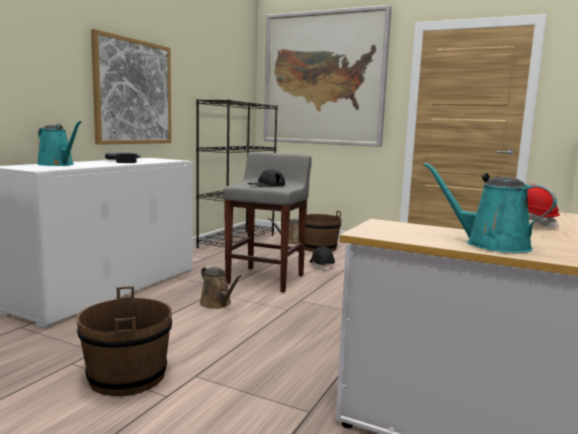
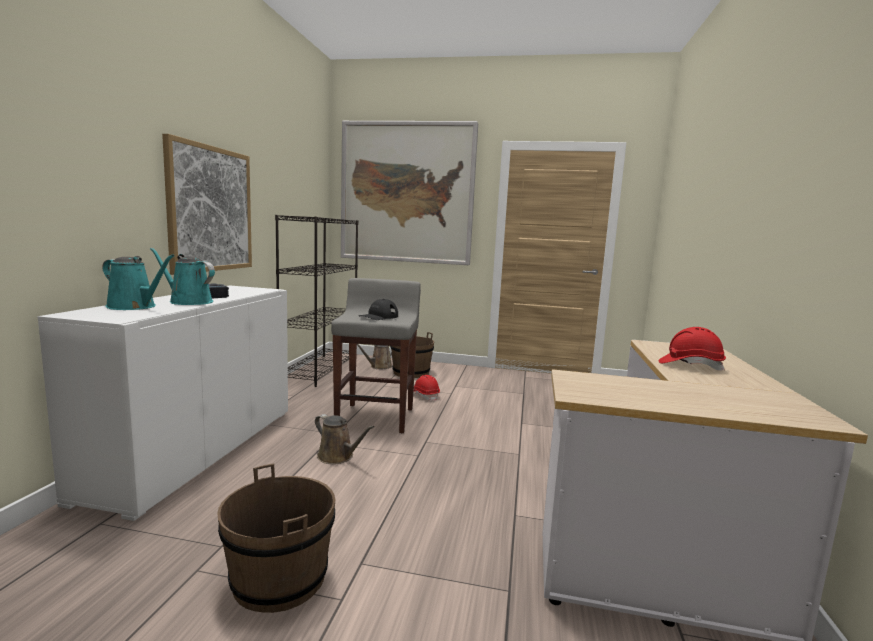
camera: 15 degrees left, 0 degrees up
(321, 266) = (425, 396): black hard hat -> red hard hat
(490, 244) = (705, 402): turquoise watering can -> turquoise watering can (188, 302)

